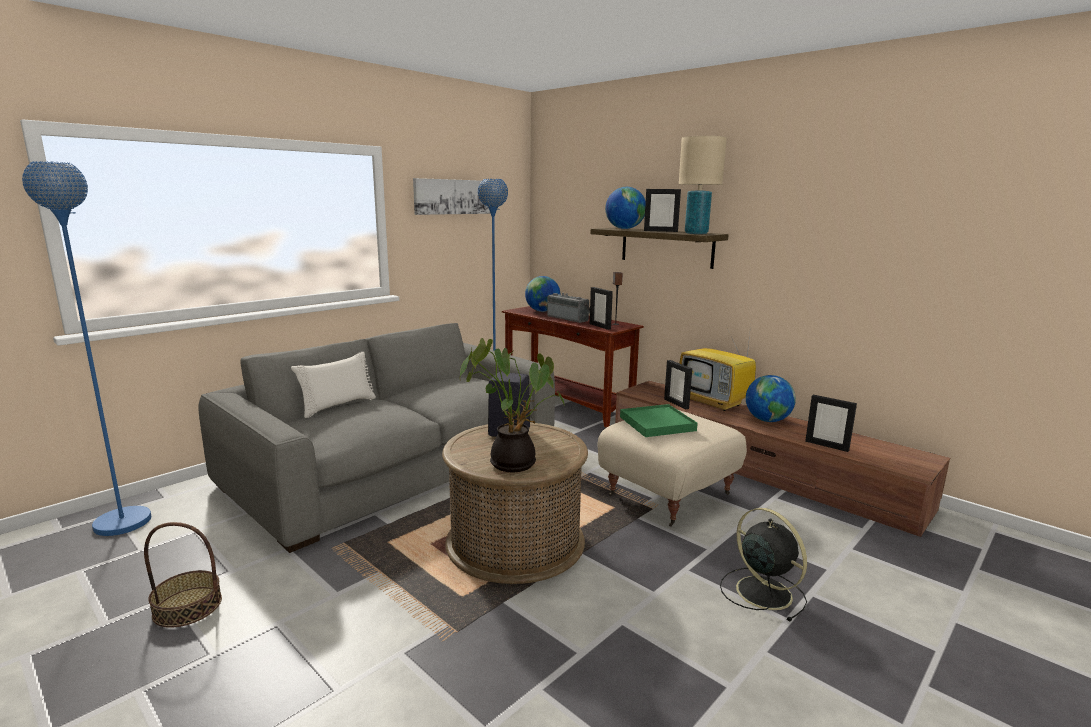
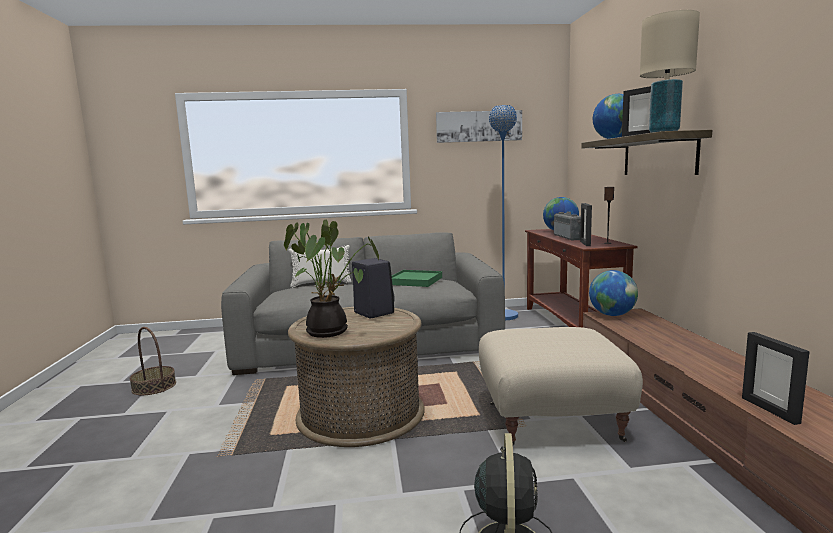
camera: 40 degrees right, 5 degrees down
(123, 522) = (198, 338): blue floor lamp -> none
(657, 424) = (534, 335): green tray -> green tray (415, 281)
(676, 403) = (632, 331): picture frame -> none
(715, 402) = (685, 338): television -> none
(767, 420) = (726, 366): globe -> globe (612, 315)

